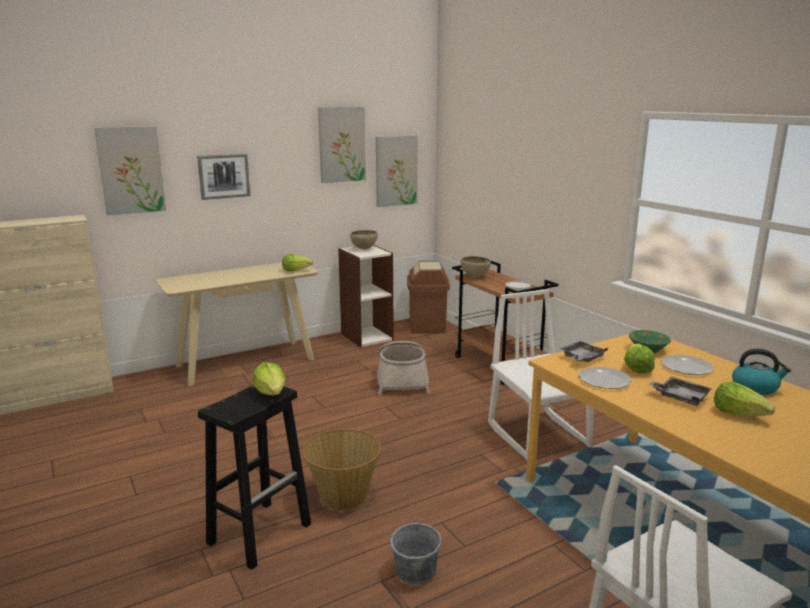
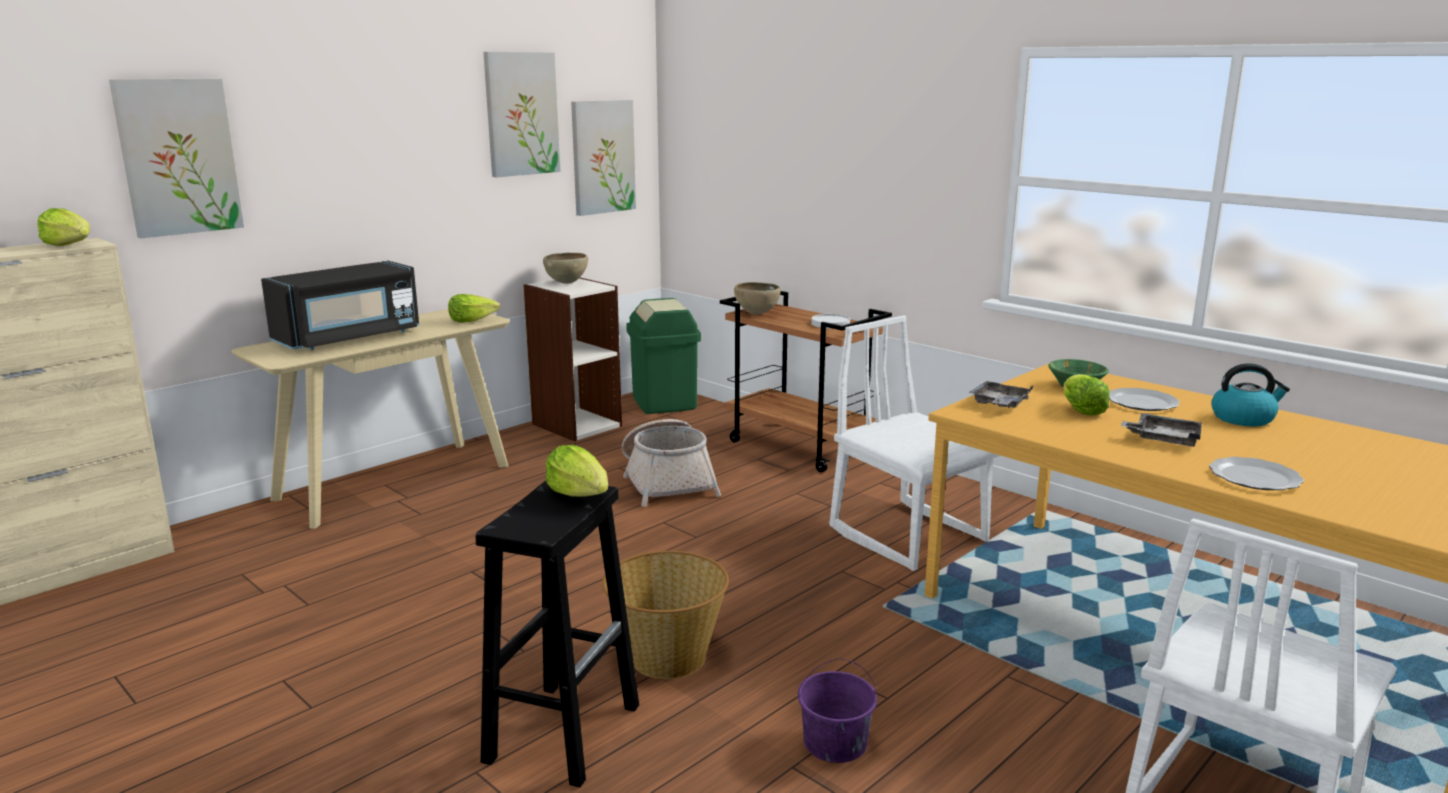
camera: 15 degrees left, 0 degrees up
(221, 277) = (349, 338): none -> black microwave
(224, 176) = (338, 167): picture -> none
(416, 570) = (835, 743): grey bucket -> purple bucket
(427, 327) = (665, 403): brown trash can -> green trash can
(603, 380) = (1050, 428): plate -> plate (1254, 478)
(739, 414) = (1249, 451): lettuce -> lettuce (70, 245)

